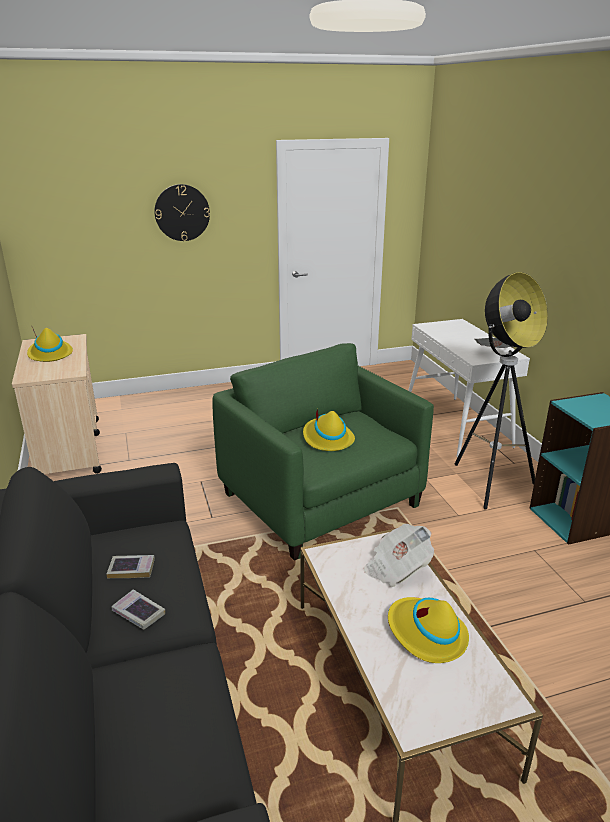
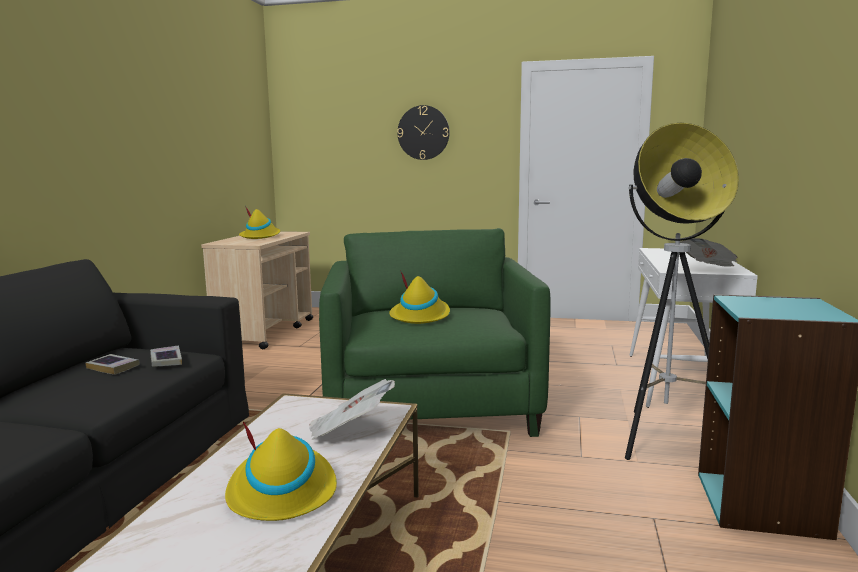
camera: 30 degrees right, 15 degrees down
(138, 613) = (62, 392): book -> book (166, 360)

